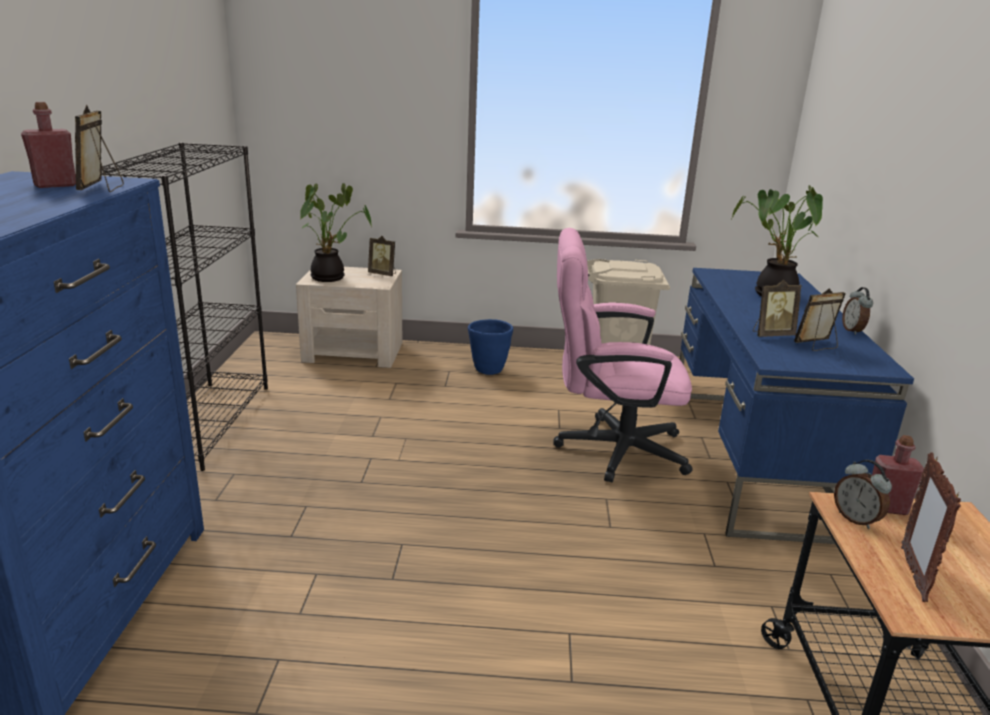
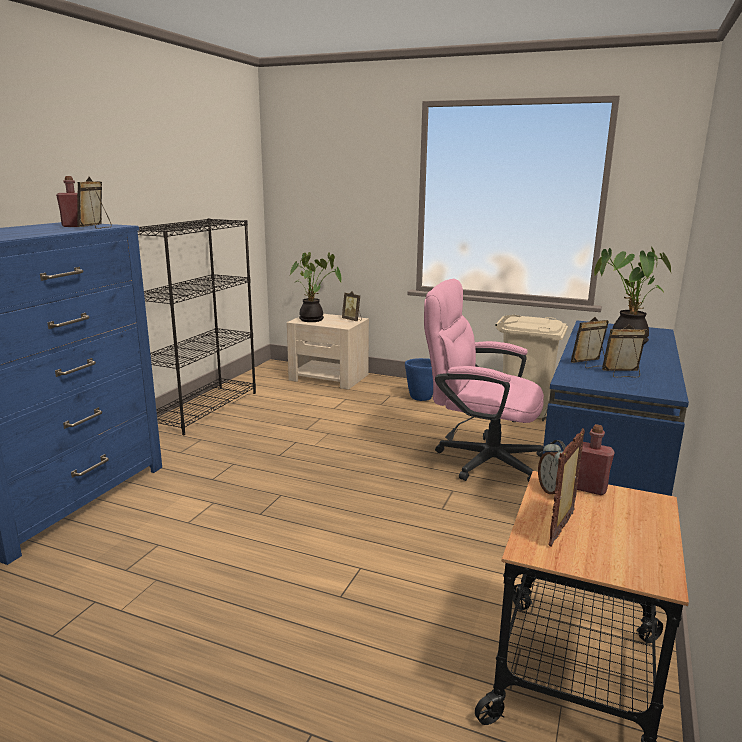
camera: 20 degrees right, 5 degrees down
(771, 334) = (589, 364): picture frame -> picture frame turned 150 degrees clockwise
(853, 330) = (671, 368): alarm clock -> none

